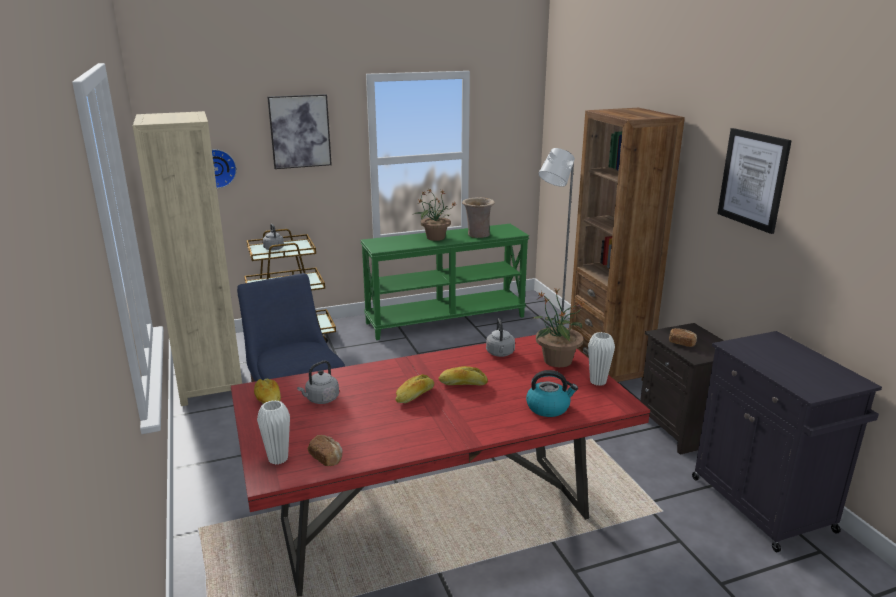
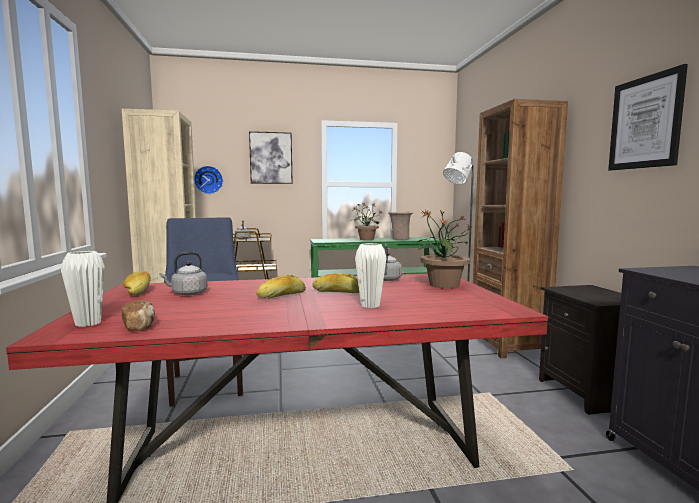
camera: 10 degrees right, 15 degrees down
(548, 407) = (422, 309): kettle -> none
(598, 382) = (485, 297): white vase -> white vase (370, 305)
(681, 343) = (581, 294): bread -> none

